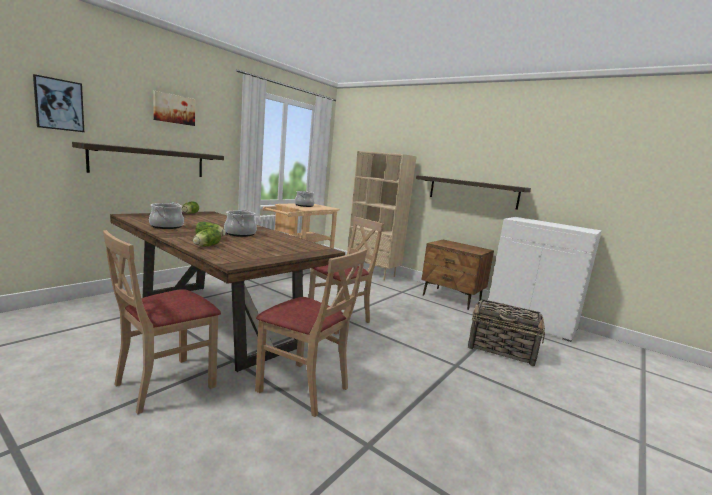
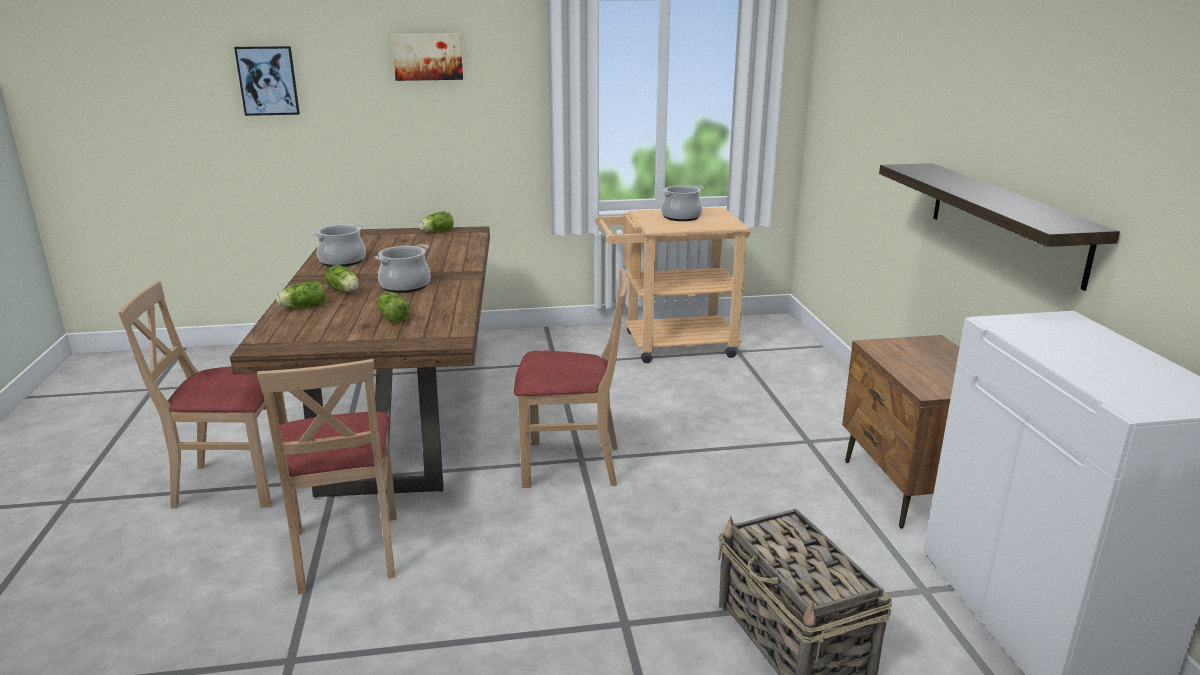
camera: 45 degrees right, 10 degrees up
(150, 162) = (396, 146): shelf -> none
(272, 245) = (392, 317): none -> lettuce
(373, 273) = (821, 381): beige bookcase -> none

